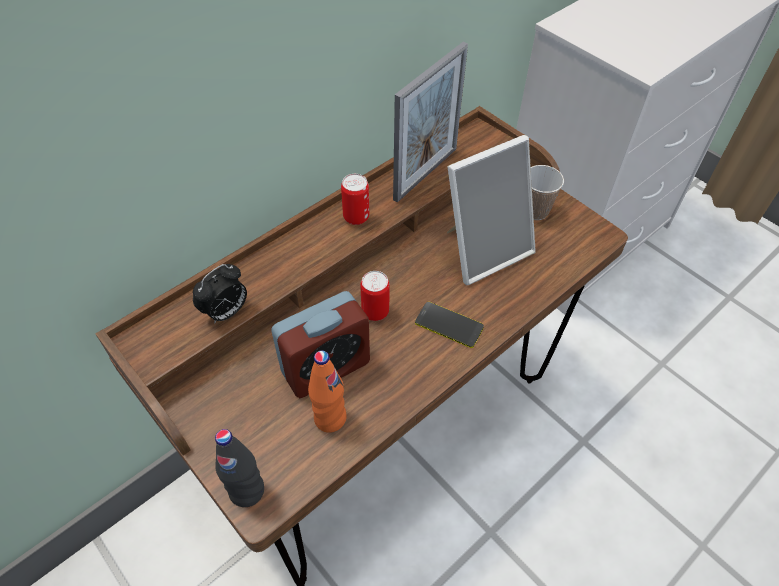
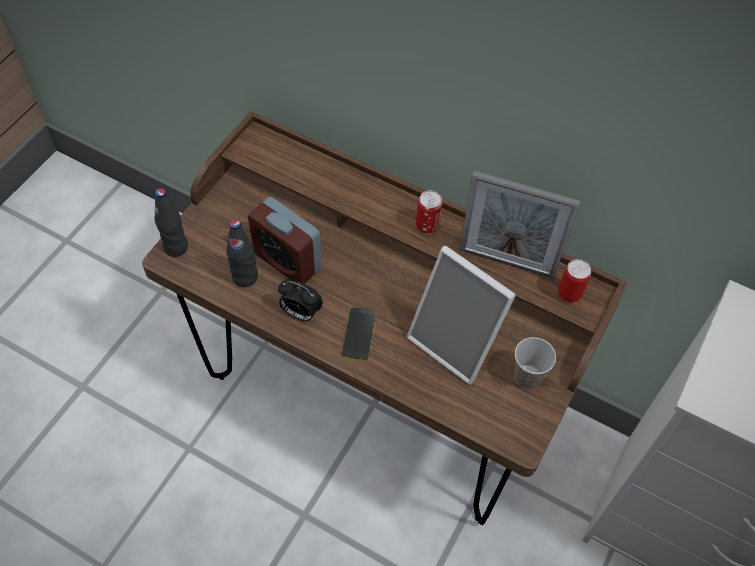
camera: 70 degrees right, 5 degrees up
(226, 312) = (296, 175): alarm clock -> alarm clock (300, 313)
(330, 418) = (245, 277): orange bottle -> black bottle
(375, 312) = (352, 278): can -> can (569, 293)

